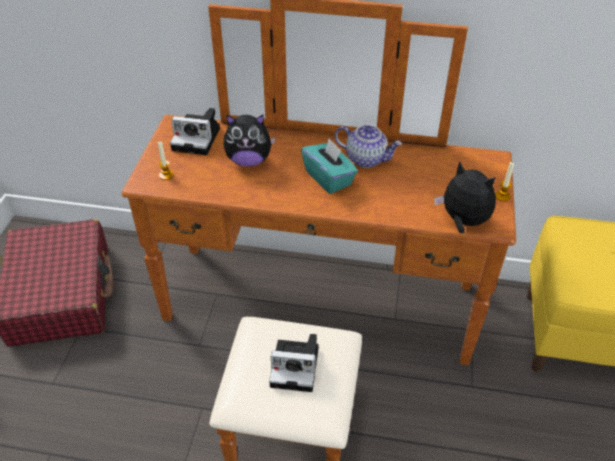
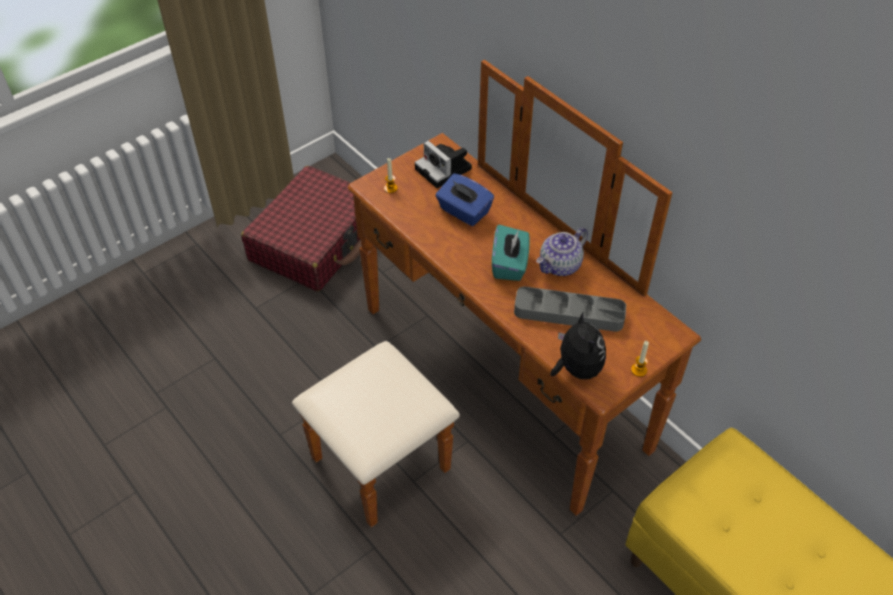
camera: 40 degrees right, 5 degrees up
(249, 160) = (464, 212): plush toy -> blue tissue box
(297, 366) = (380, 402): camera -> none
(366, 159) = (560, 266): teapot -> teapot turned 75 degrees clockwise
(411, 187) = (569, 313): none -> grey tray

